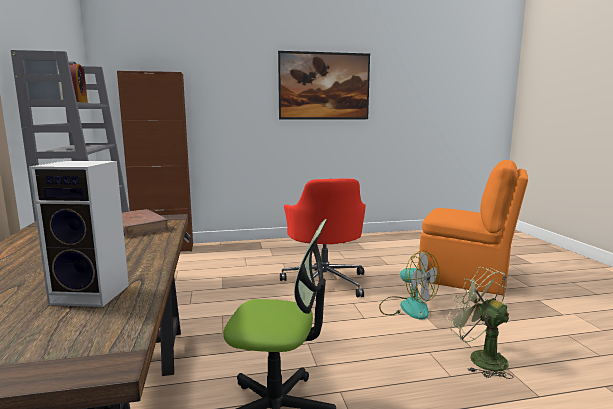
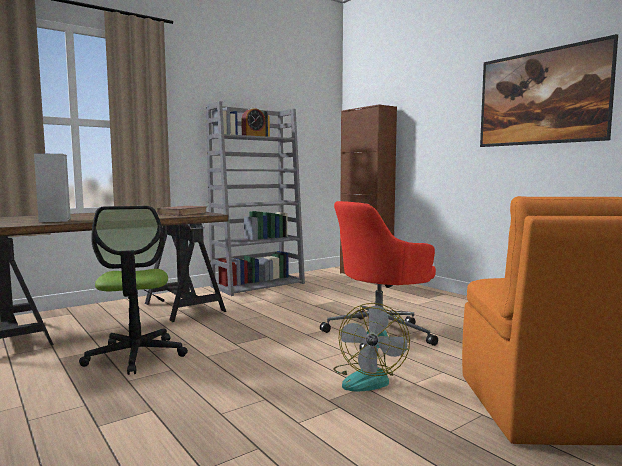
camera: 65 degrees right, 5 degrees down
(479, 358) = (272, 429): green fan -> none

